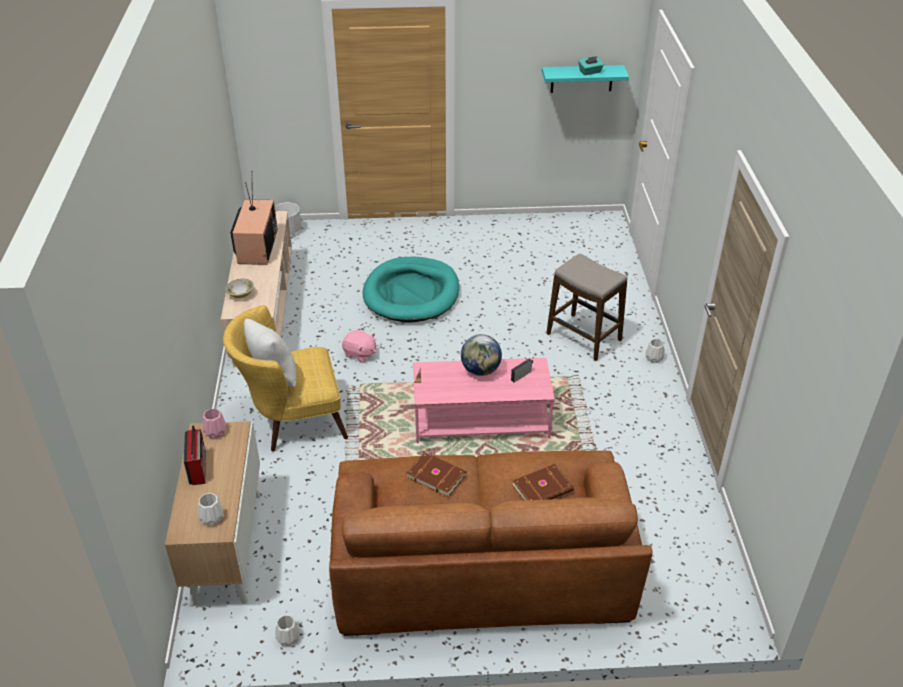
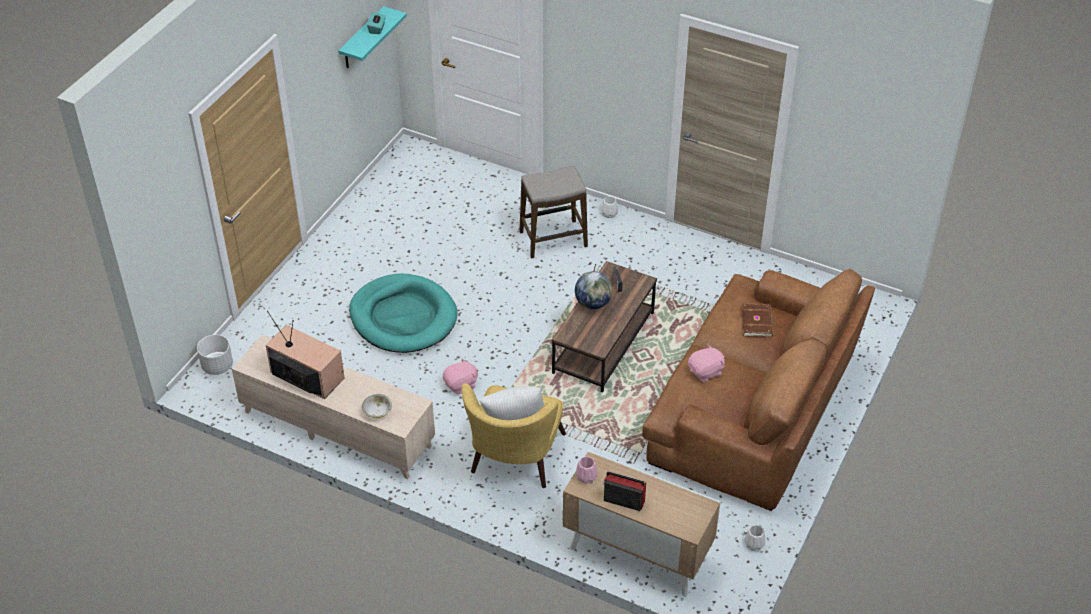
camera: 60 degrees left, 5 degrees up
(211, 518) = (686, 508): white vase -> none
(436, 475) = (706, 372): brown book -> pink plush toy
(480, 420) = (604, 343): pink coffee table -> brown coffee table

